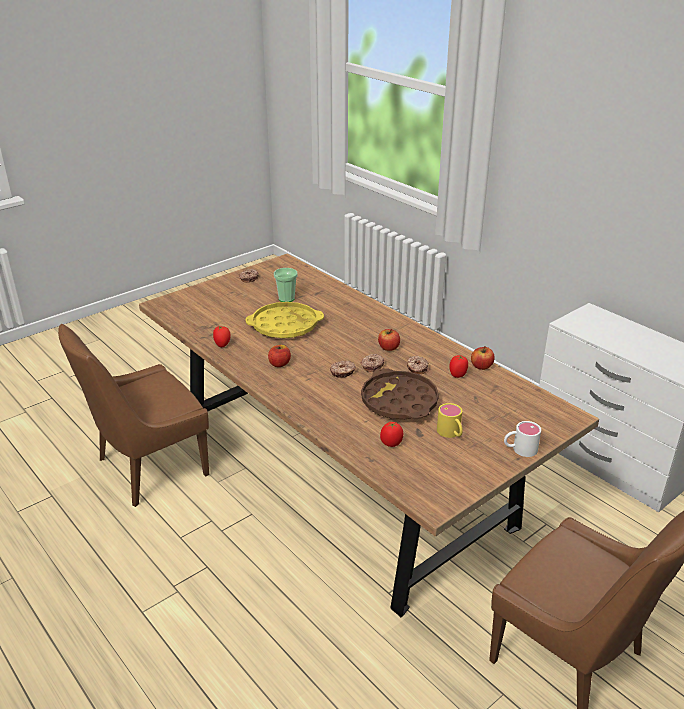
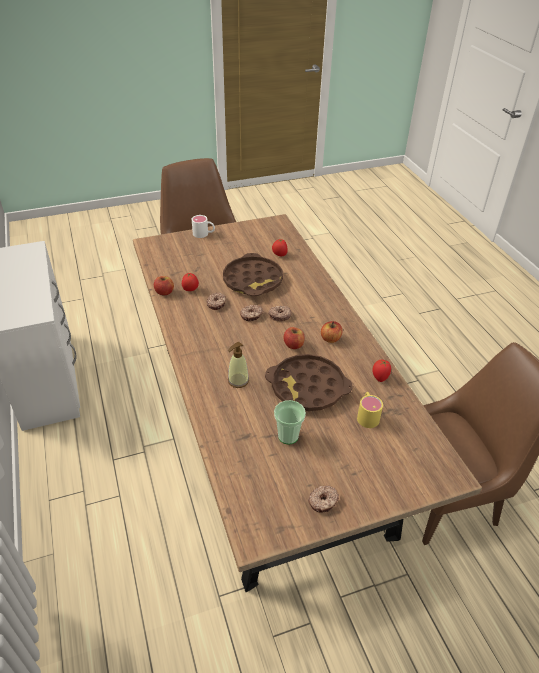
camera: 160 degrees left, 10 degrees up
(285, 326) = (307, 387): yellow tray -> brown tray
(346, 318) = (238, 381): none -> soap dispenser
(388, 348) = (223, 330): apple -> apple (293, 345)
(451, 433) = (236, 252): yellow mug -> yellow mug (367, 415)

